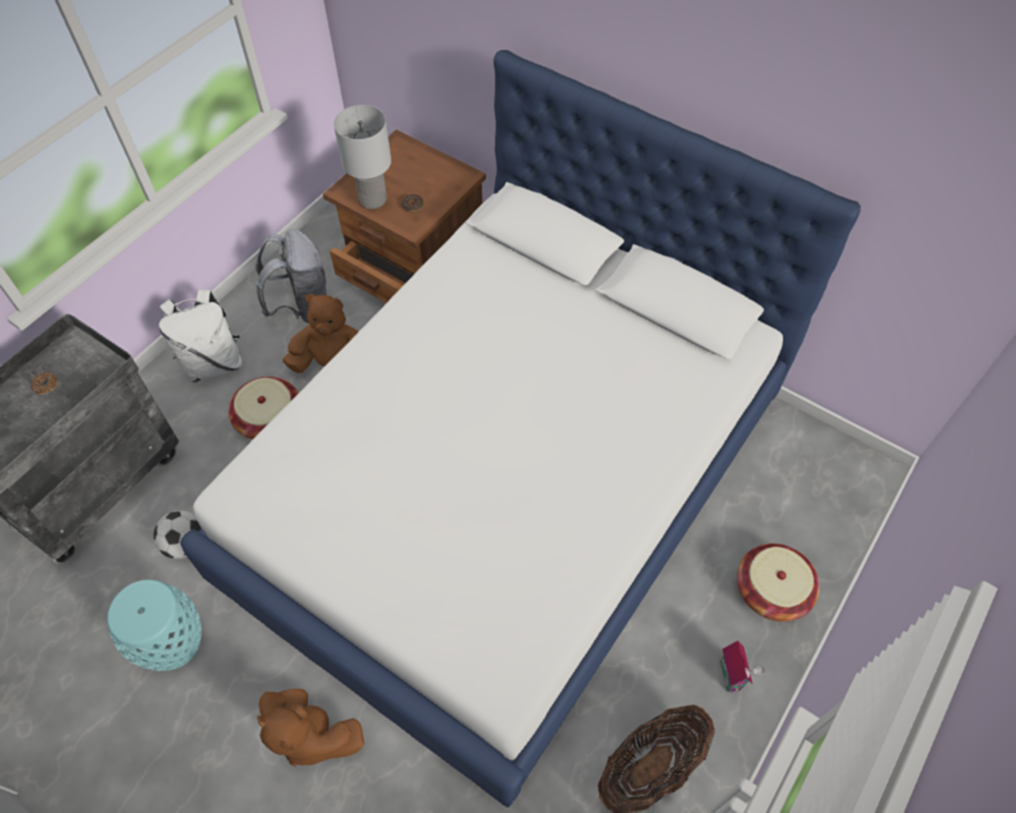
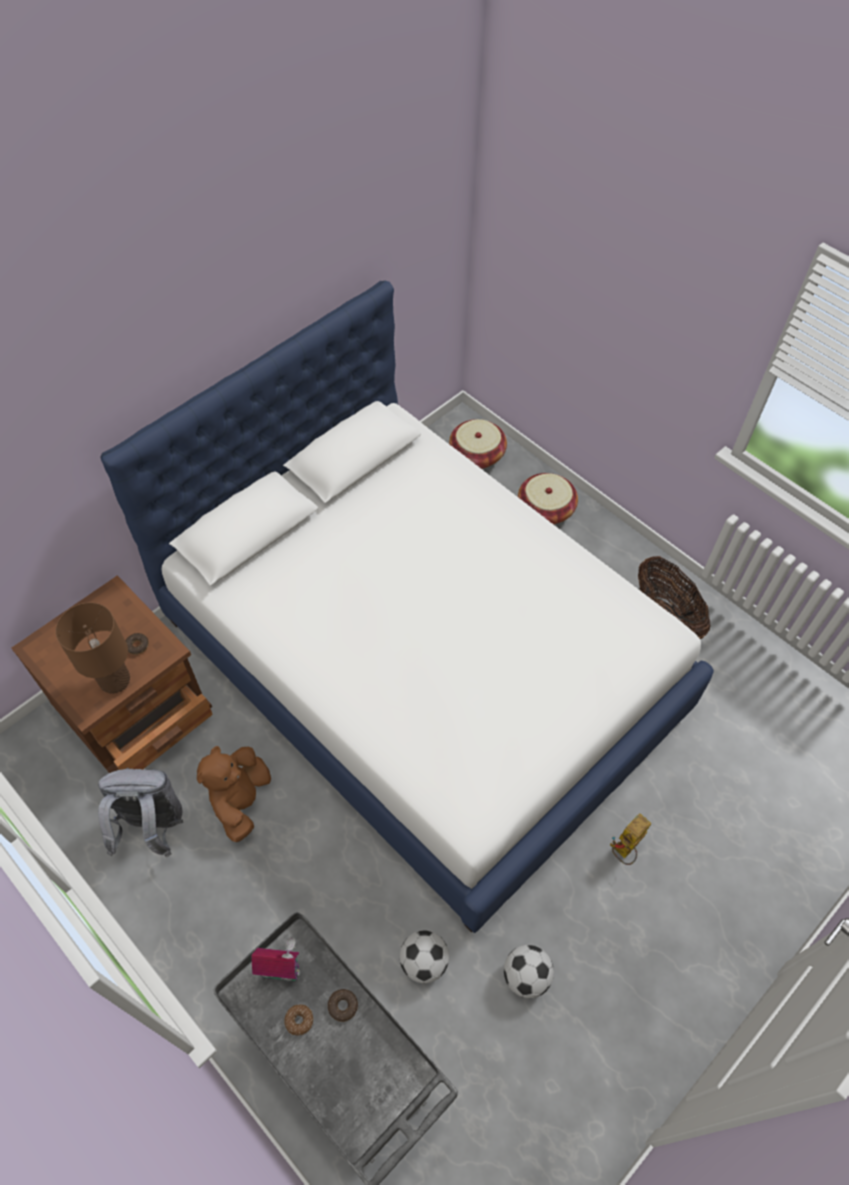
camera: 80 degrees left, 0 degrees up
(55, 415) = (343, 1006): none -> donut
(172, 642) = (525, 976): turquoise stool -> football
(214, 363) = (200, 929): white backpack -> none
(270, 419) = (294, 870): basket -> basket (477, 454)
(311, 735) = (624, 851): brown plush toy -> toy robot
(373, 201) = (115, 681): grey table lamp -> brown table lamp
(732, 676) = (606, 550): toy house -> toy house (281, 968)

